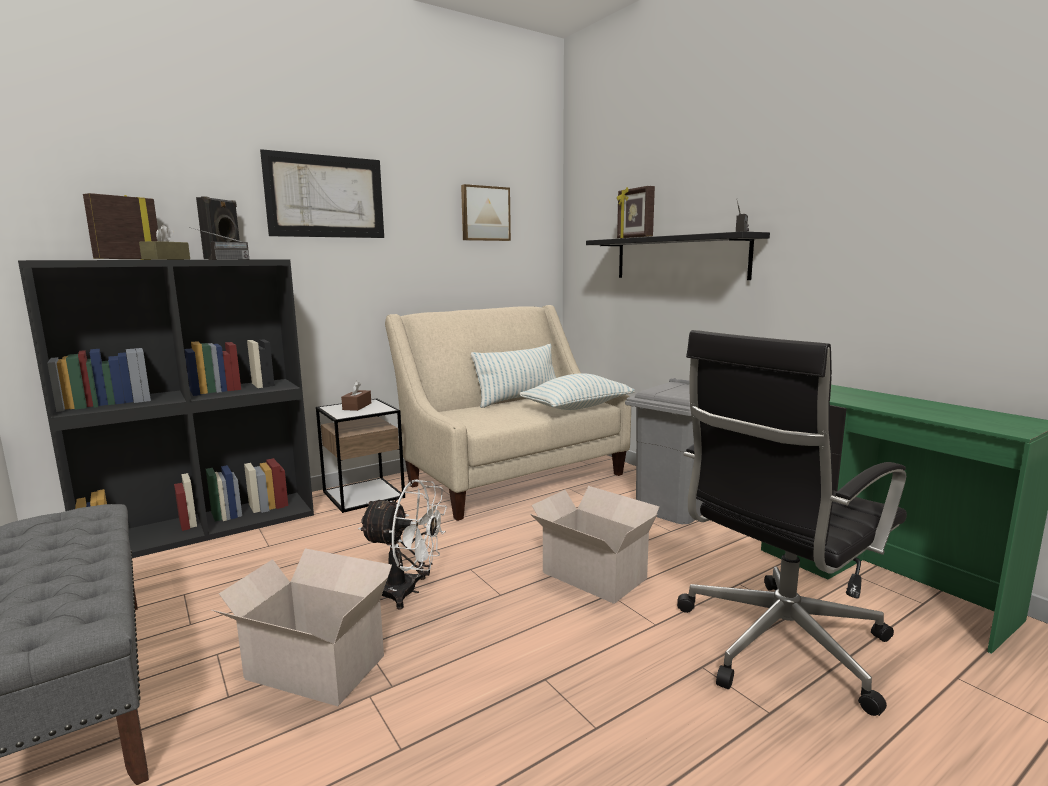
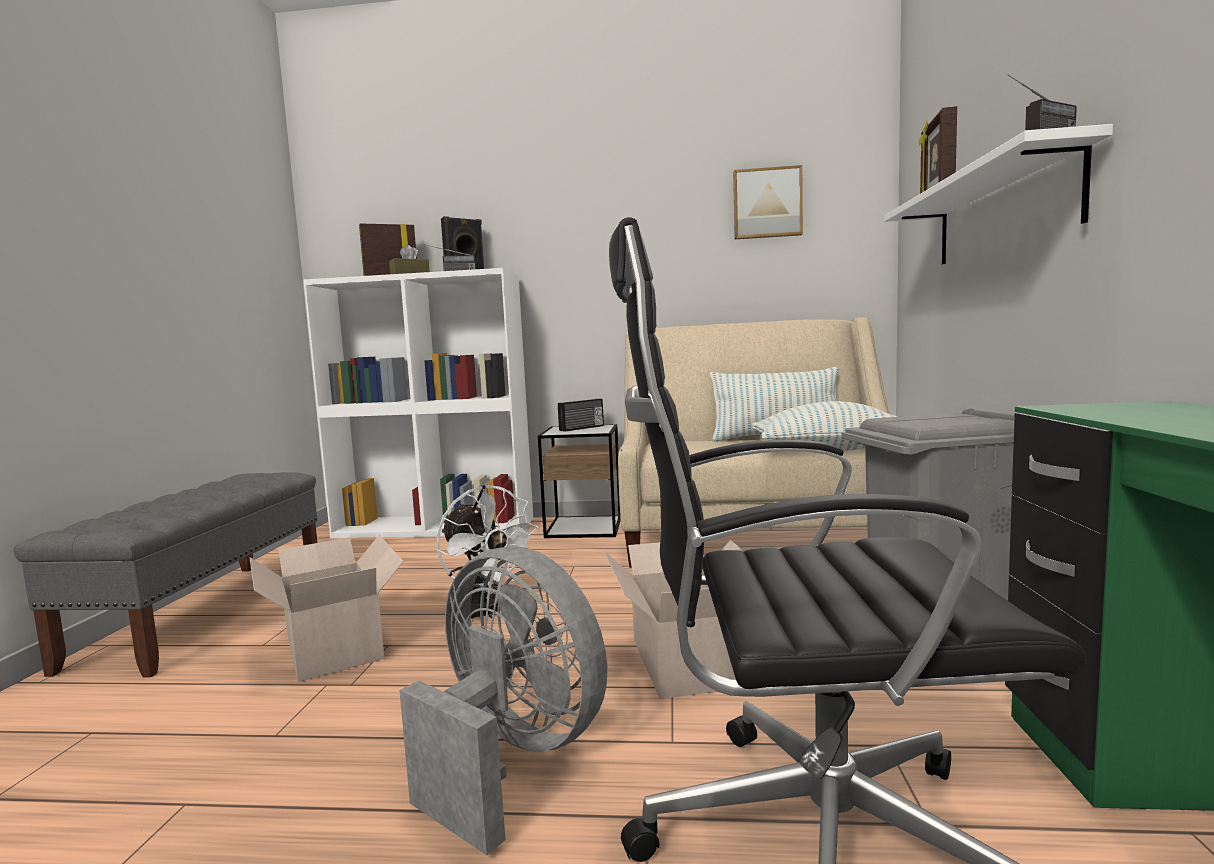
camera: 40 degrees right, 5 degrees down
(204, 527) = (436, 527): black bookcase -> white bookcase
(326, 196) = (571, 206): picture -> none
(357, 406) = (582, 428): brown tissue box -> radio
(591, 674) = (512, 757): none -> grey fan
(678, 258) = (1001, 213): black shelf -> white shelf

